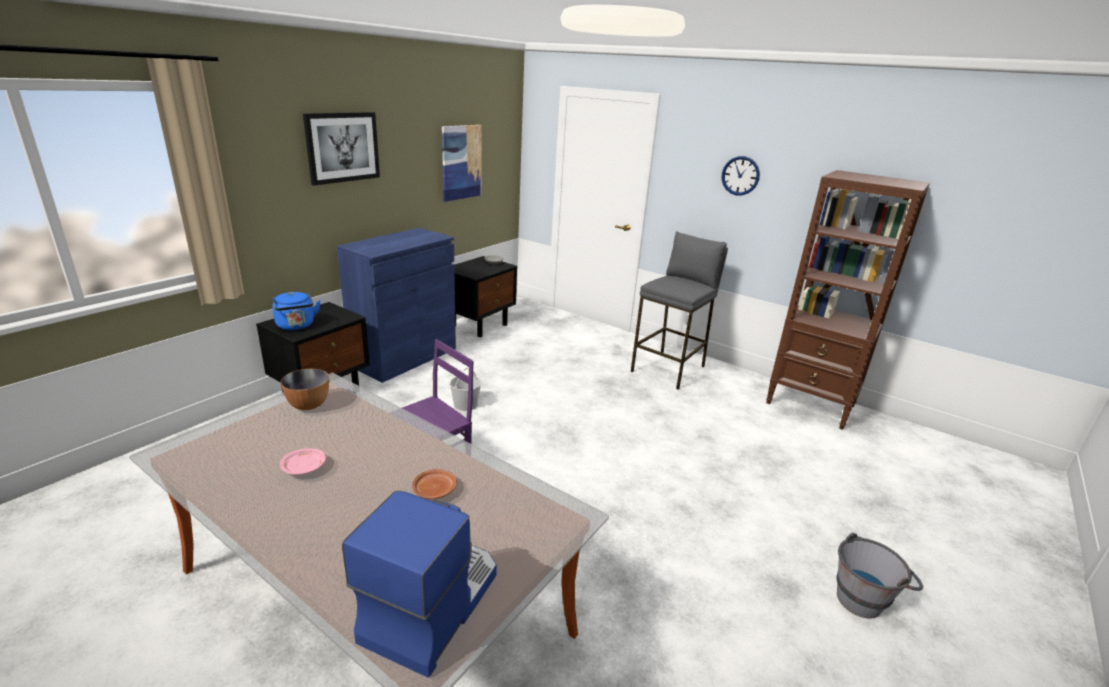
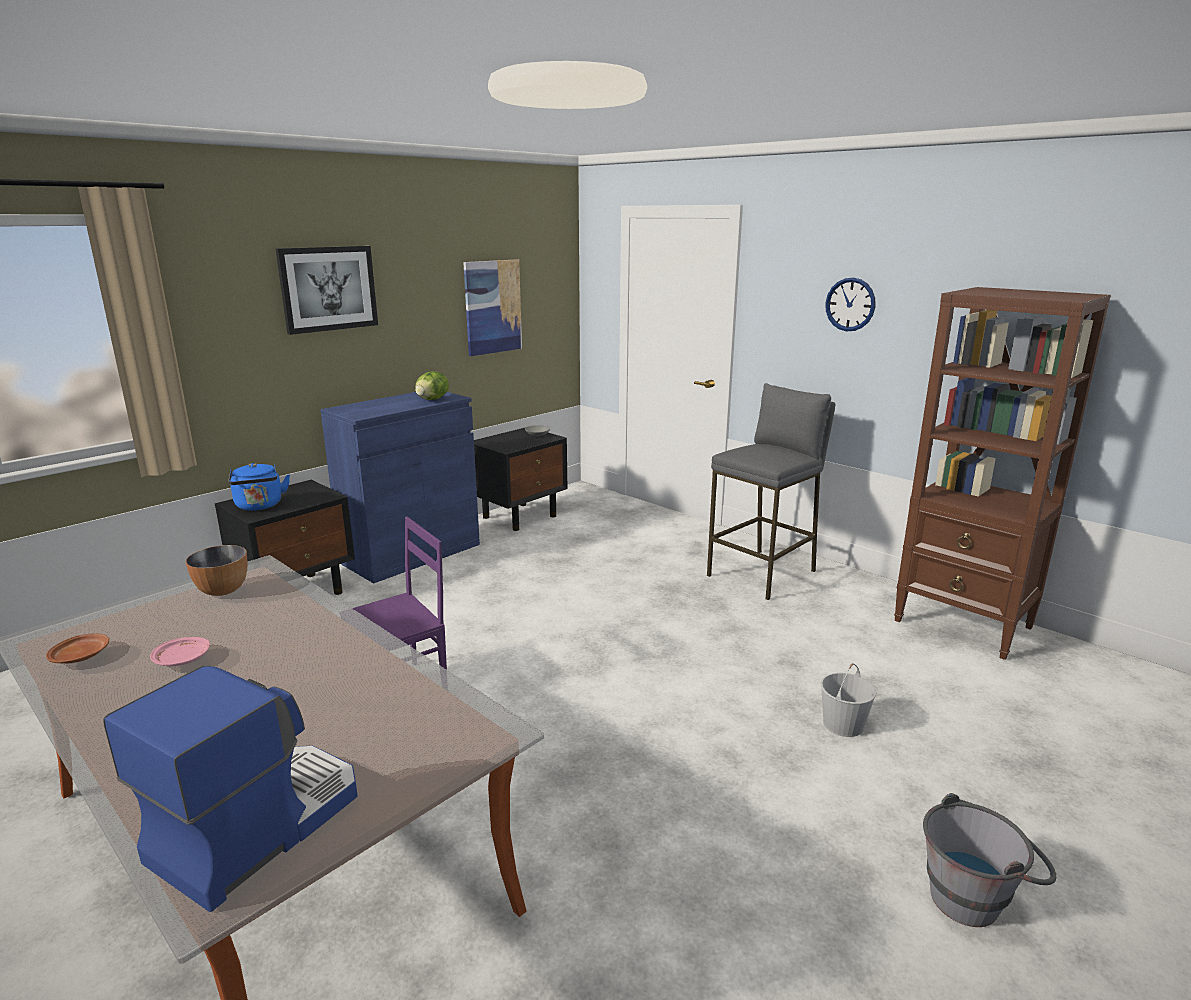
camera: 10 degrees right, 5 degrees down
(424, 238) = (432, 400): none -> lettuce
(435, 490) = (328, 692): brown plate -> brown plate (81, 656)
(465, 404) = (470, 611): white bucket -> white bucket (843, 724)

